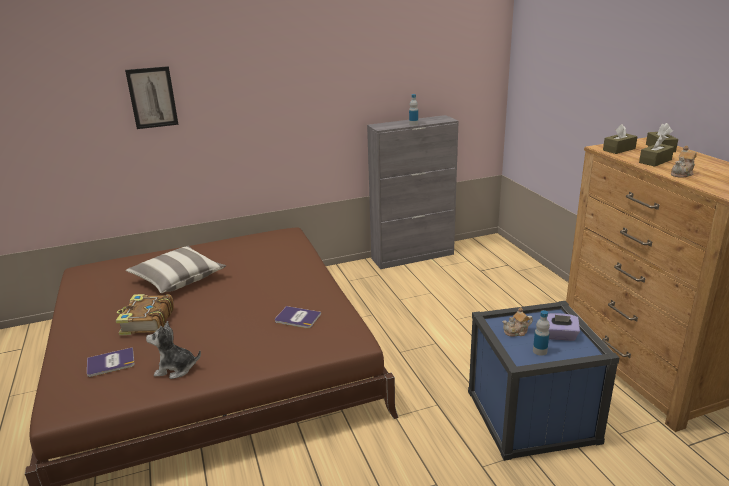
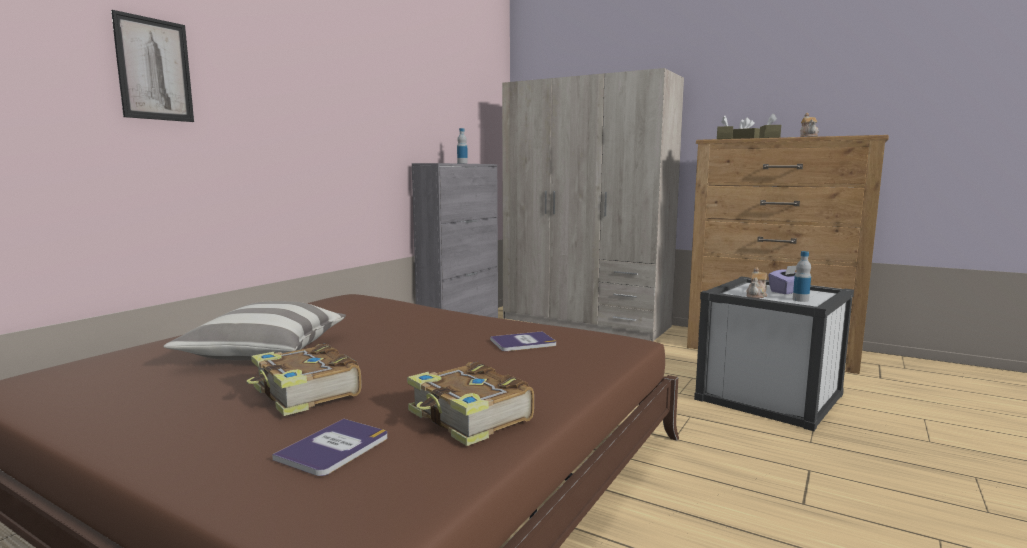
camera: 40 degrees left, 15 degrees down
(176, 369) = (469, 418): plush toy -> book
(522, 277) = (585, 322): none -> beige wardrobe
(532, 416) = (769, 397): blue storage box -> white storage box

